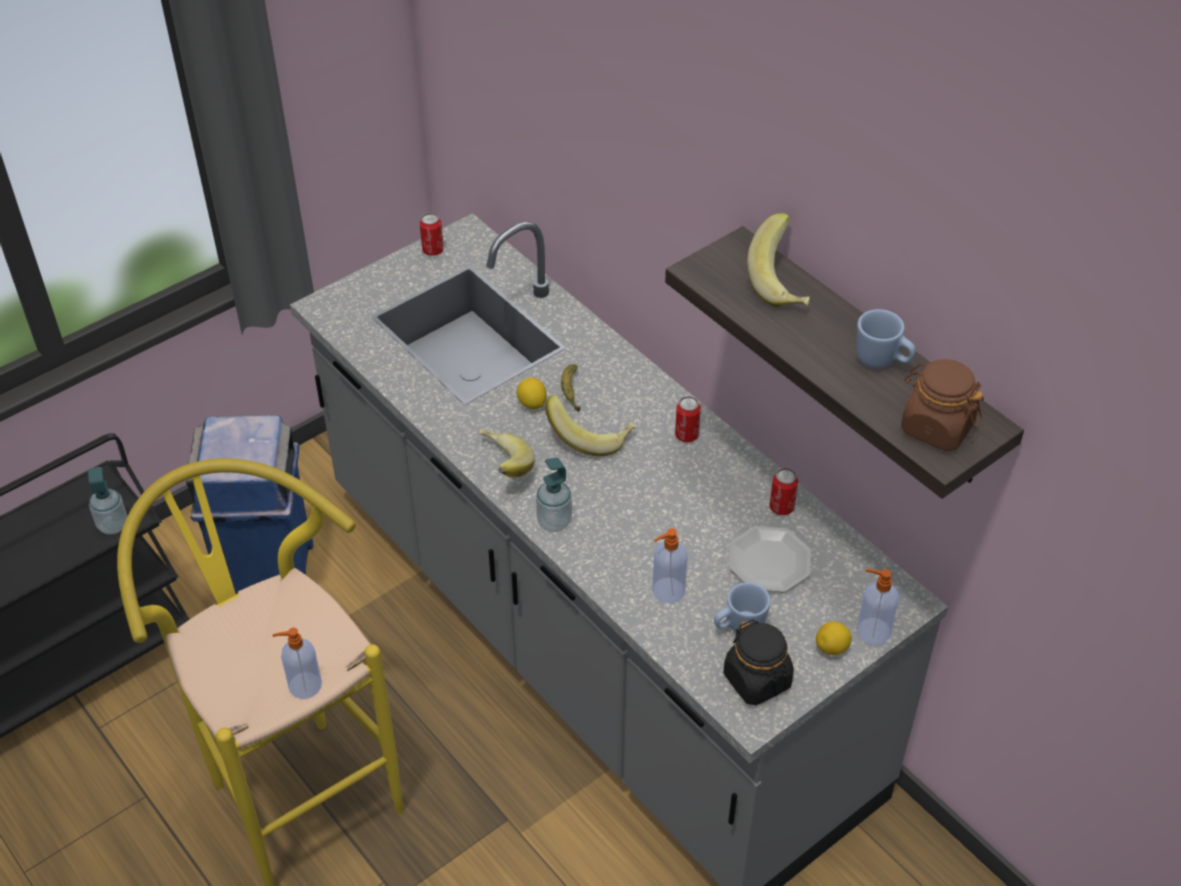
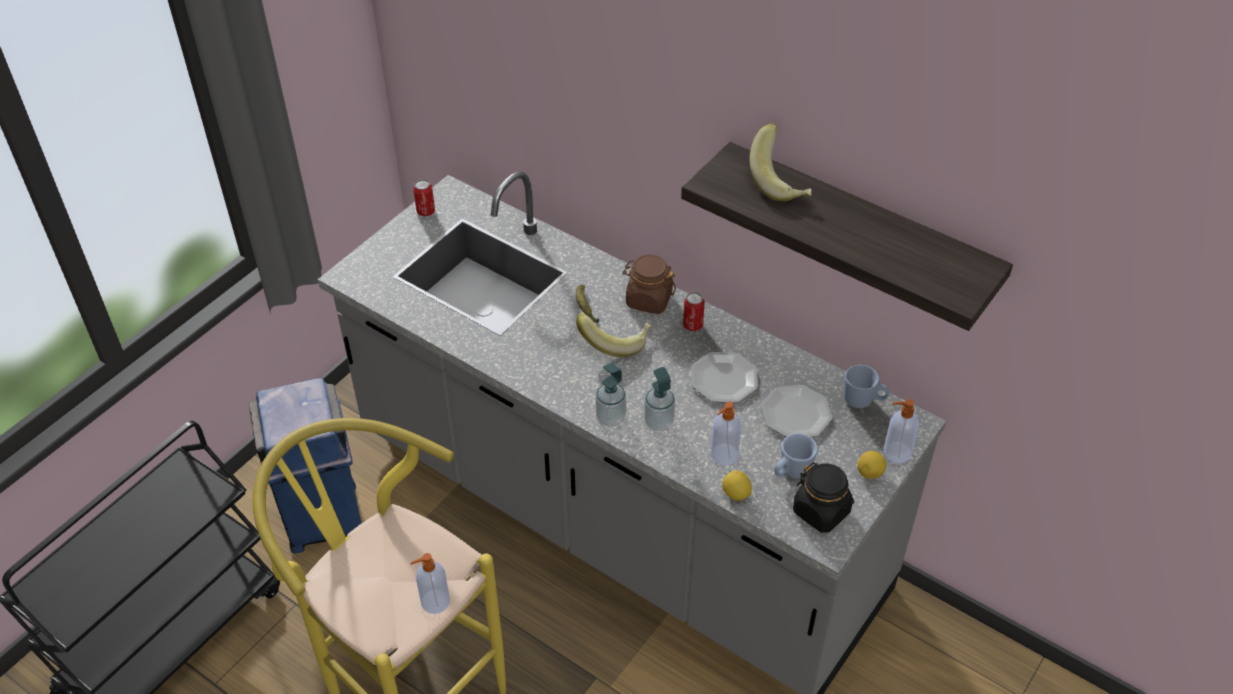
camera: 15 degrees left, 0 degrees up
(113, 525) = (204, 502): soap dispenser -> soap dispenser (659, 422)
(501, 467) = (550, 381): banana -> none
(532, 404) = (556, 324): lemon -> lemon (736, 494)
(699, 504) = (723, 379): none -> plate
(781, 507) = (789, 368): can -> none
(882, 361) = (884, 230): blue mug -> blue mug (863, 401)
(936, 427) = (946, 275): brown jar -> brown jar (648, 300)

